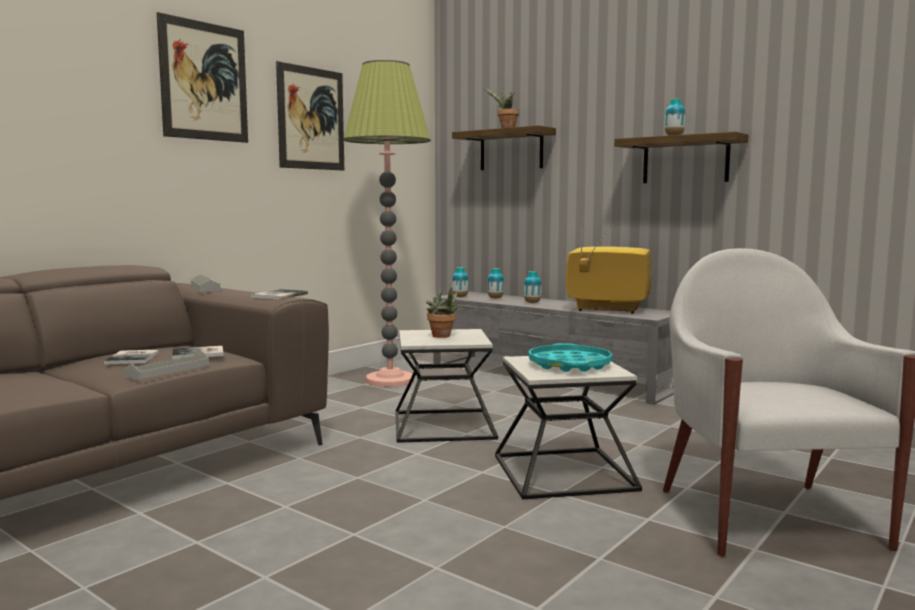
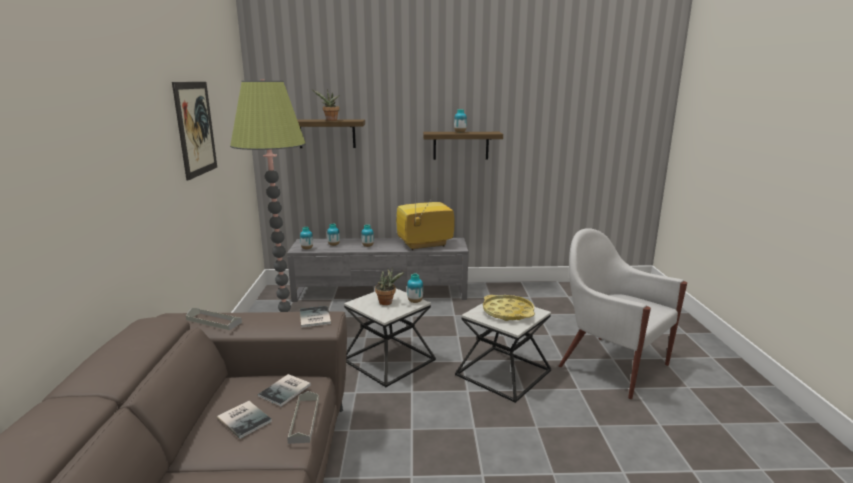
camera: 40 degrees left, 10 degrees up
(204, 81) = (135, 116): picture -> none
(475, 340) = (415, 301): none -> vase
(569, 365) = (508, 312): turquoise tray -> yellow tray

